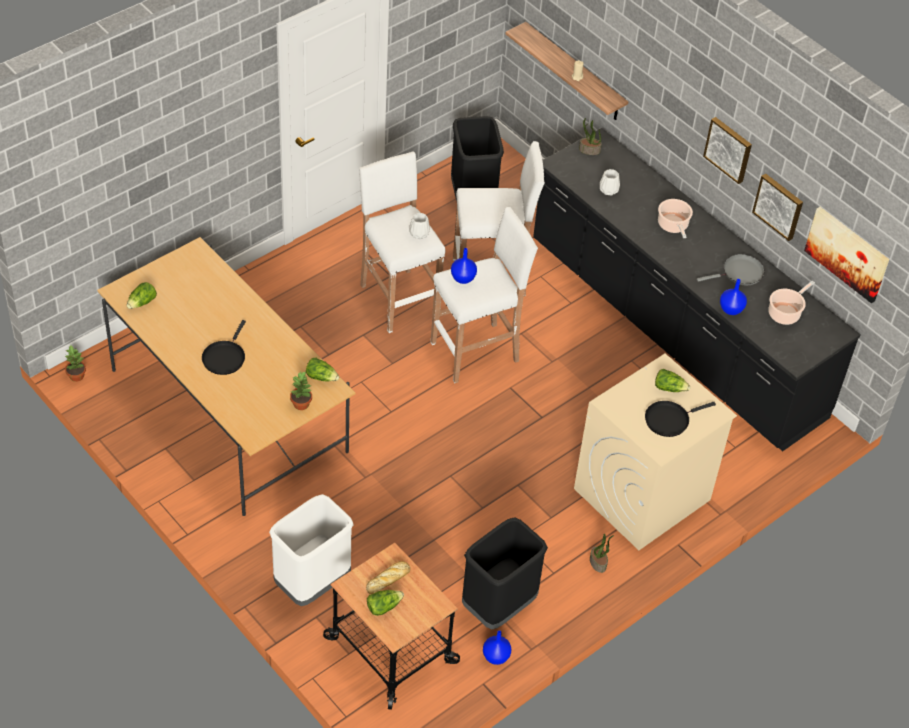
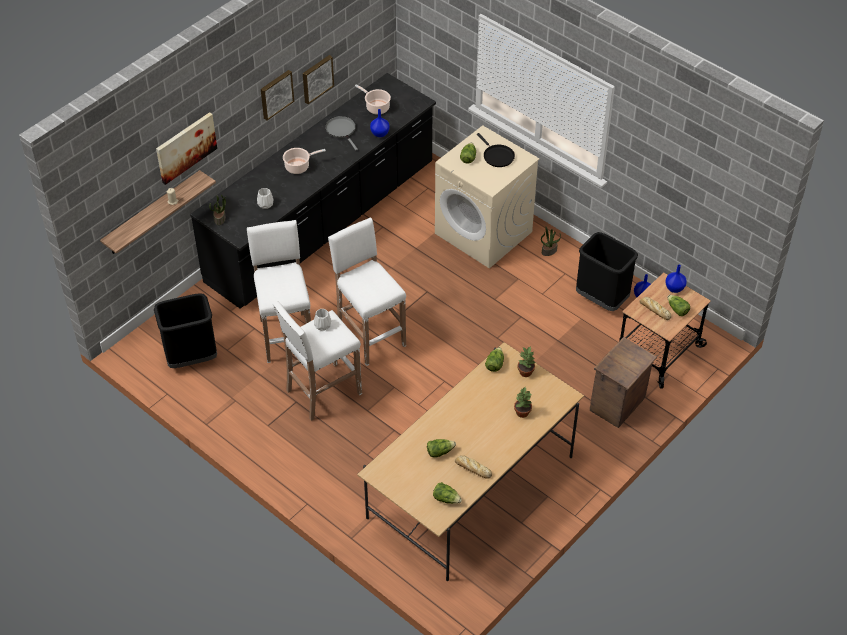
camera: 95 degrees left, 0 degrees up
(76, 376) = (460, 607): potted plant -> potted plant (522, 413)
(174, 331) = (472, 468): none -> bread
(207, 307) = (439, 451): none -> lettuce
(224, 357) = (492, 429): black frying pan -> none
(312, 583) = (618, 404): white trash can -> crate
(463, 278) = (368, 292): blue vase -> blue vase (674, 288)
(847, 253) = (362, 43): picture -> picture (185, 147)

